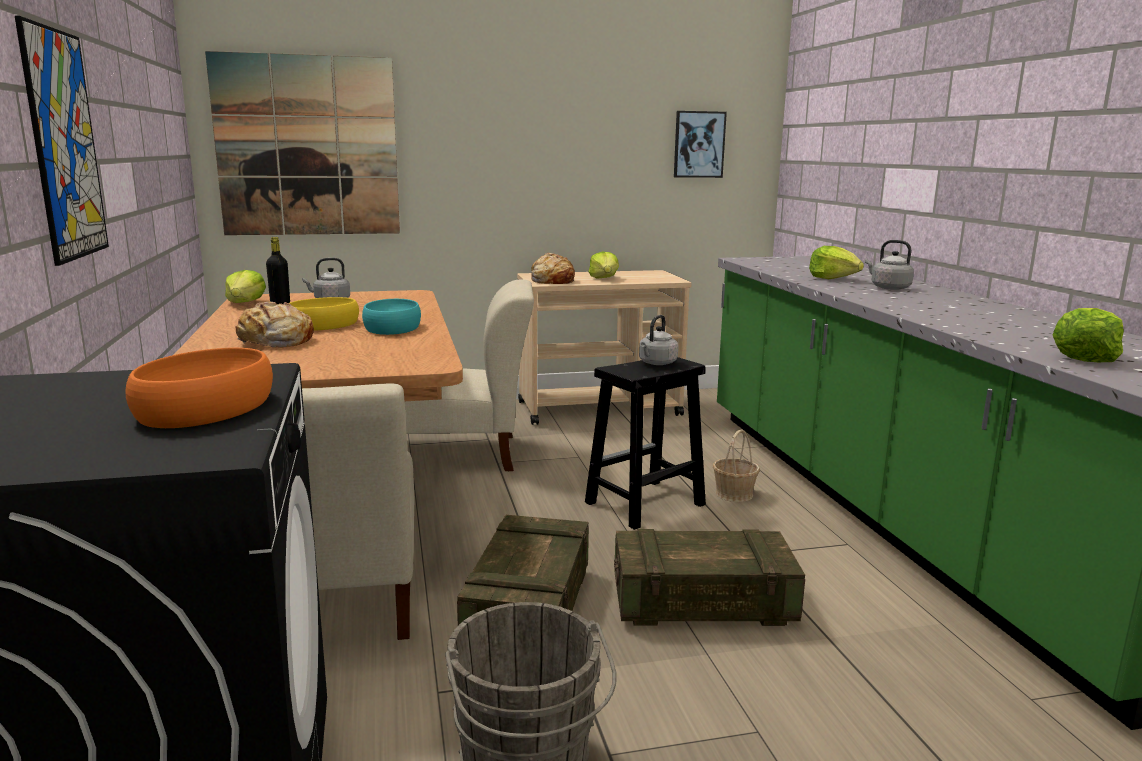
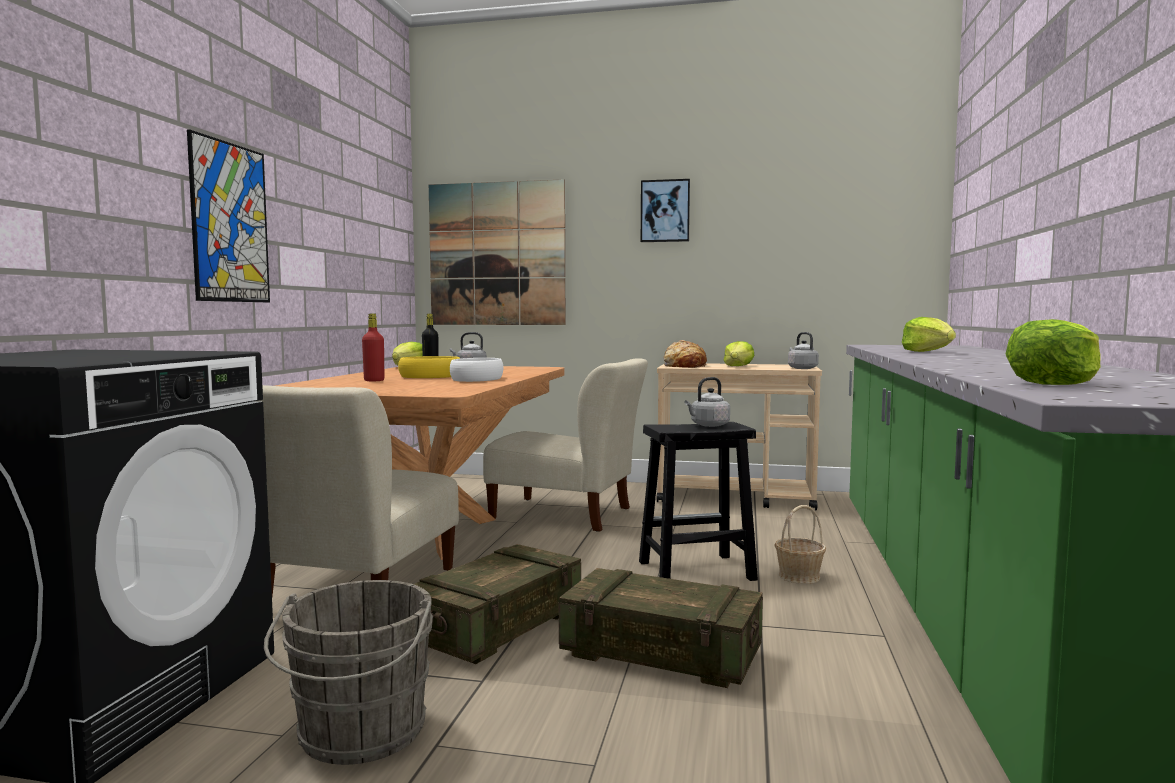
camera: 25 degrees right, 10 degrees down
(205, 407) = (128, 356): orange bowl -> none
(275, 341) = (374, 380): bread -> red bottle
(393, 327) = (477, 379): turquoise bowl -> white bowl
(699, 144) = (853, 241): picture -> picture (665, 211)
(888, 288) = (974, 356): grey kettle -> grey kettle (801, 368)

